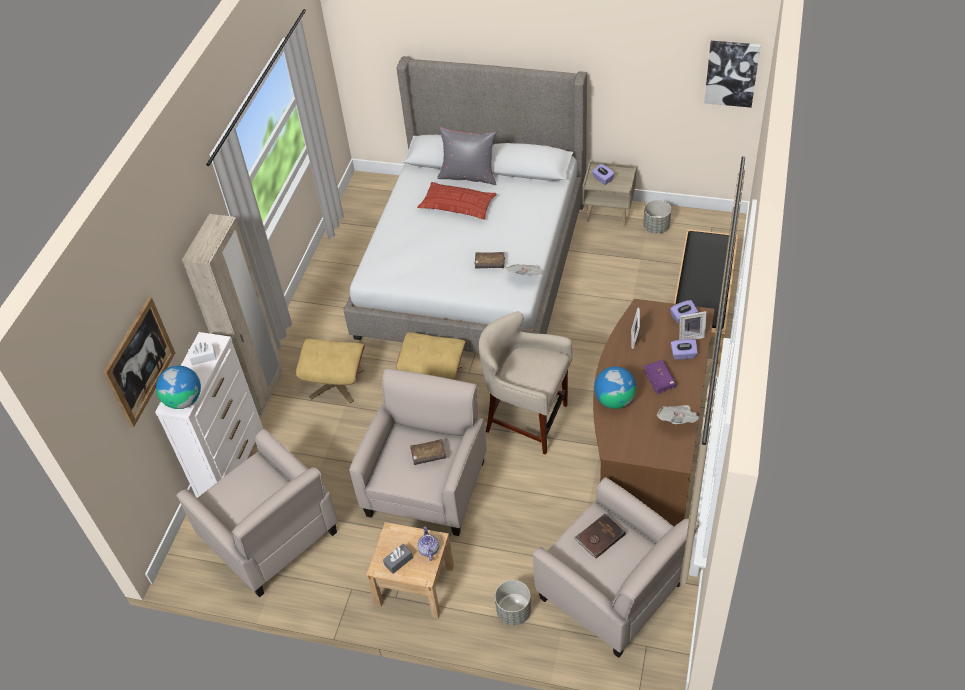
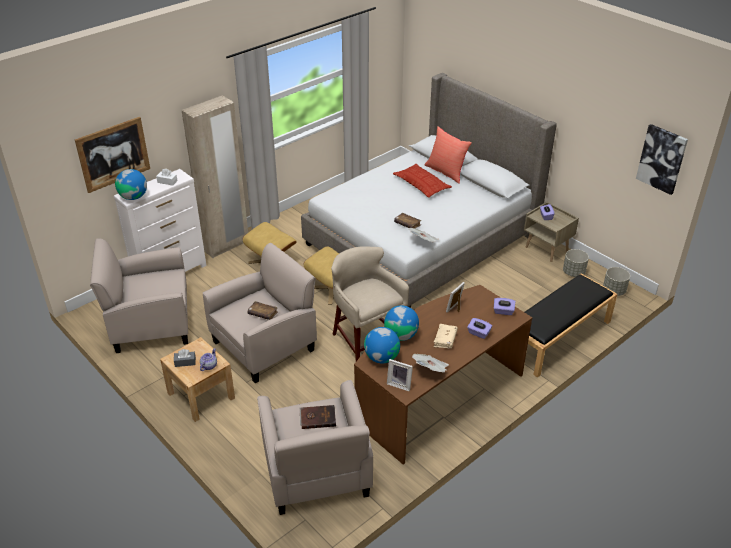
camera: 30 degrees right, 10 degrees down
(271, 538) = (150, 324): beige armchair -> beige armchair turned 90 degrees clockwise
(468, 176) = (446, 172): grey pillow -> red pillow
(514, 612) = (243, 446): grey planter -> grey planter (614, 291)
(620, 435) = (382, 357): none -> globe
(659, 380) = (445, 339): purple book -> beige book
(690, 335) = (496, 324): picture frame -> picture frame (400, 384)

